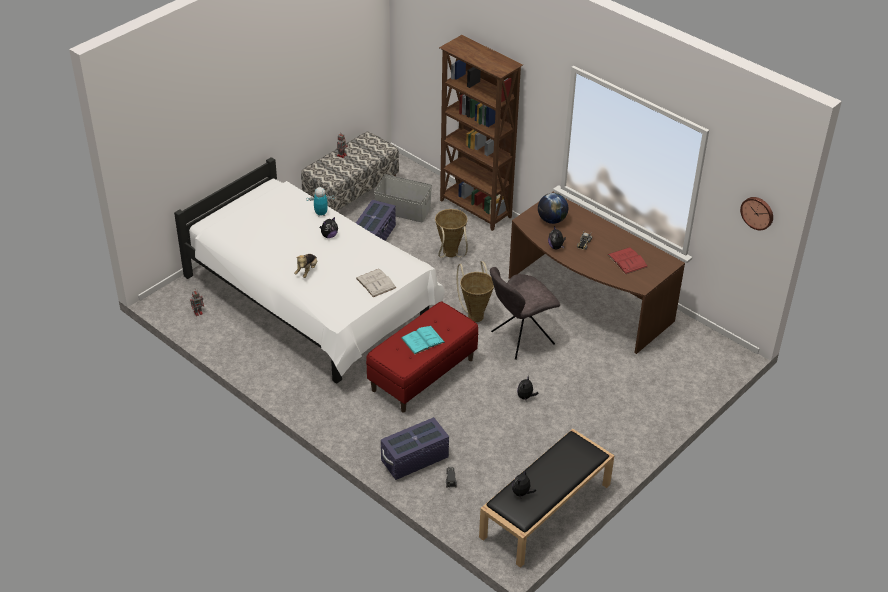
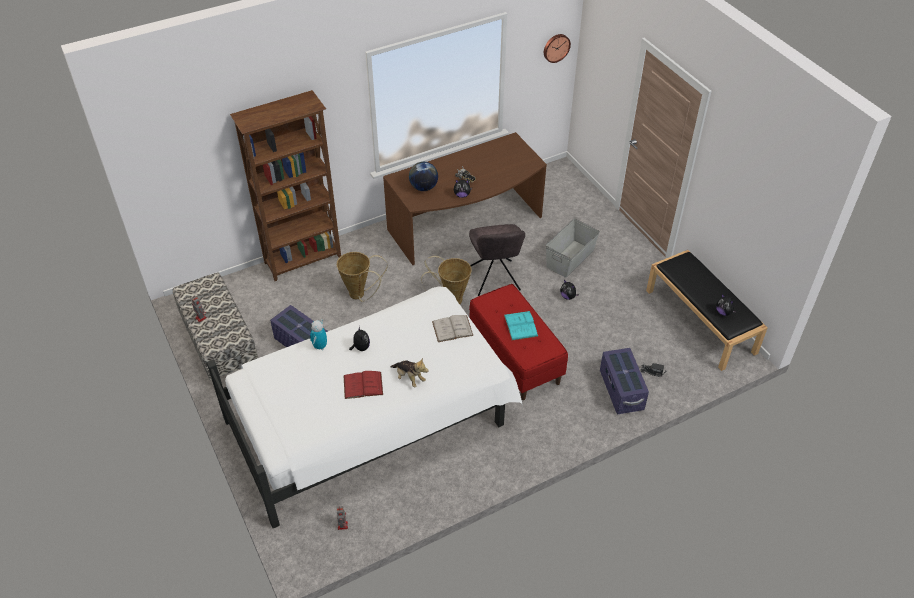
camera: 70 degrees left, 5 degrees up
(403, 210) = (272, 312): grey storage box -> grey storage box (570, 258)
(627, 261) = (499, 161): red book -> red book (363, 385)

